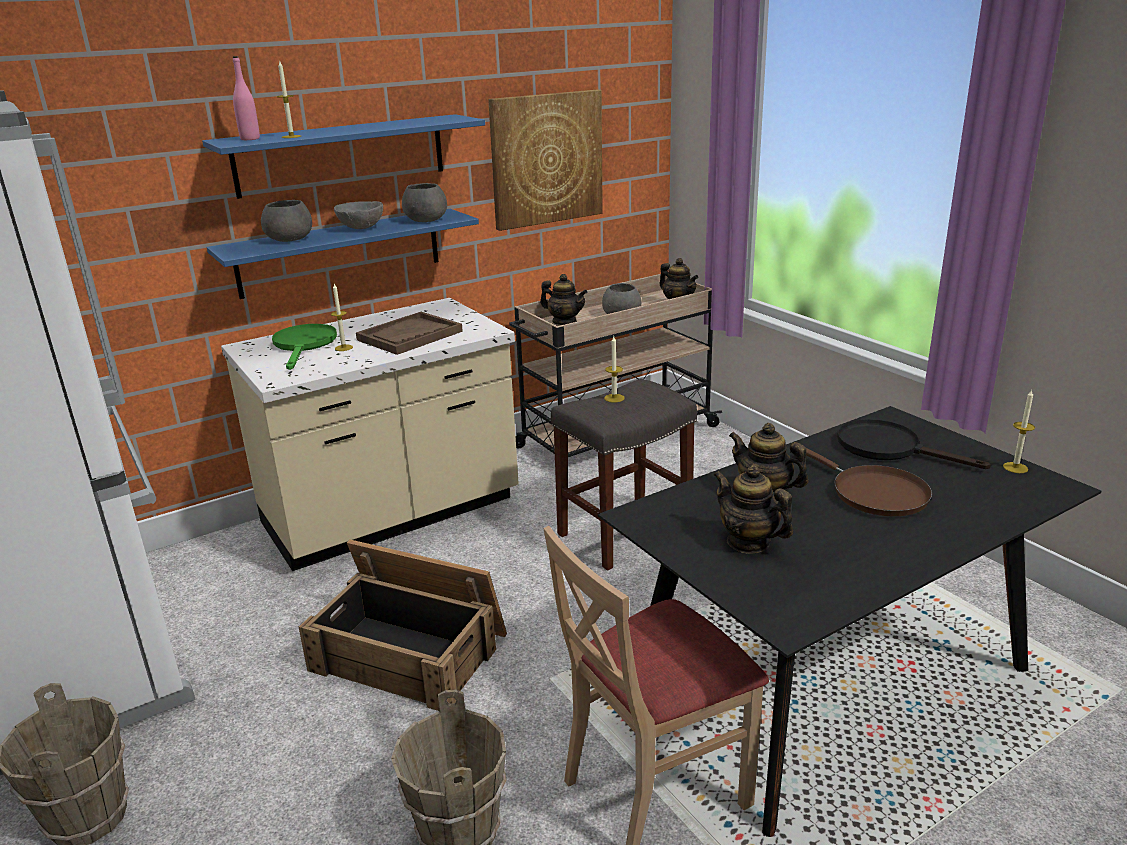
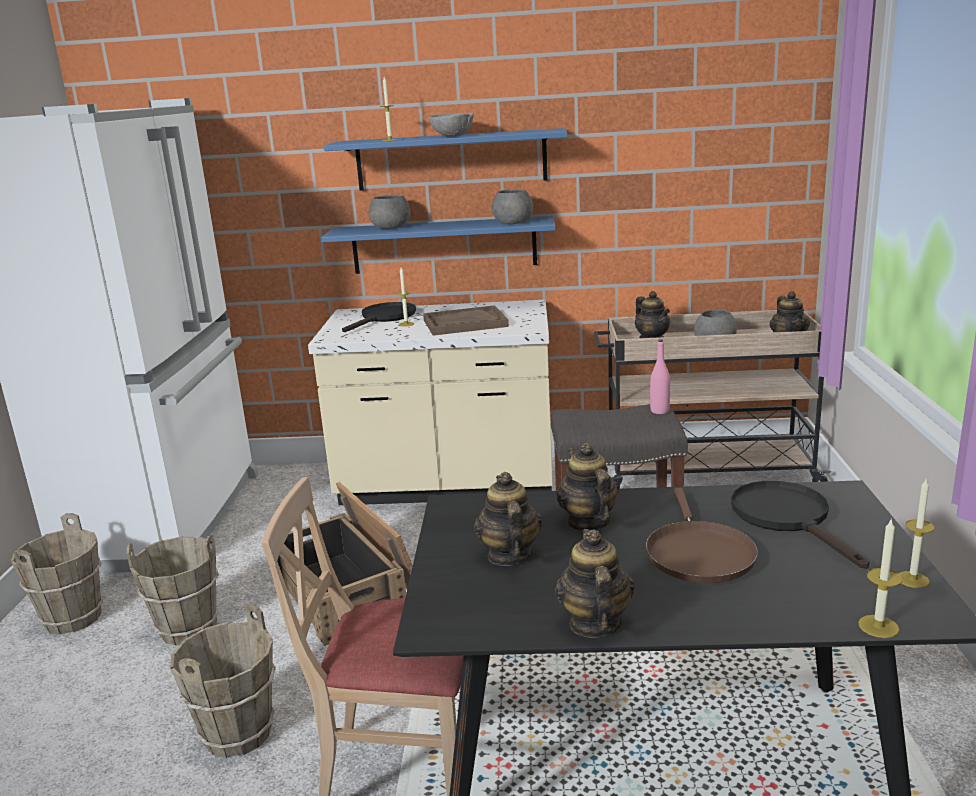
camera: 35 degrees right, 5 degrees down
(250, 139) = (361, 141): pink bottle -> pink bottle (659, 411)
(267, 762) = (188, 628): none -> brown bucket
(304, 345) = (384, 318): green frying pan -> black frying pan
(362, 228) = (454, 224): grey bowl -> grey bowl (453, 136)
(546, 159) = (663, 176): picture -> none
(614, 398) = (612, 414): candle -> candle (878, 626)
(889, 571) = (594, 623): none -> teapot

